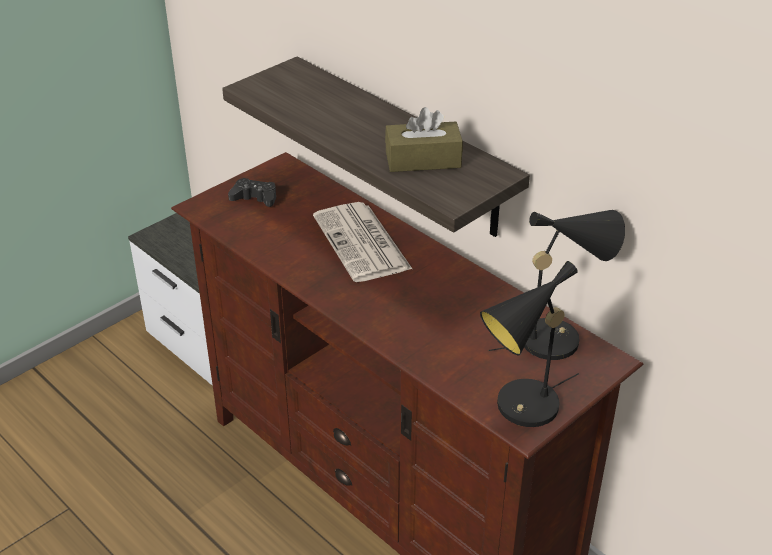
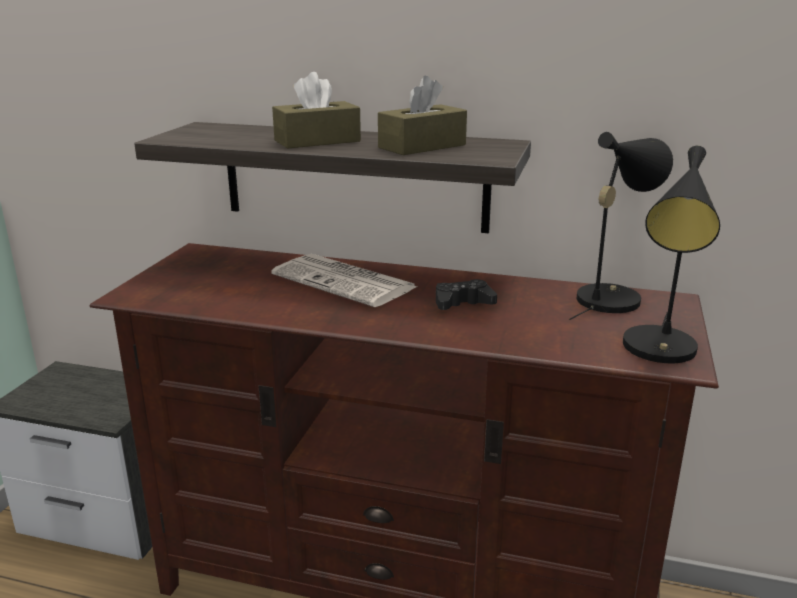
camera: 30 degrees left, 15 degrees down
(255, 198) = (189, 277): black game controller -> black game controller (462, 303)
(353, 125) = (317, 141): none -> brown tissue box

